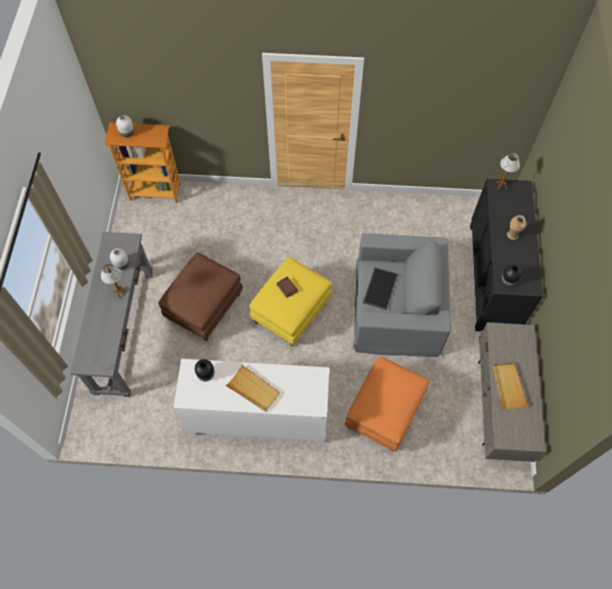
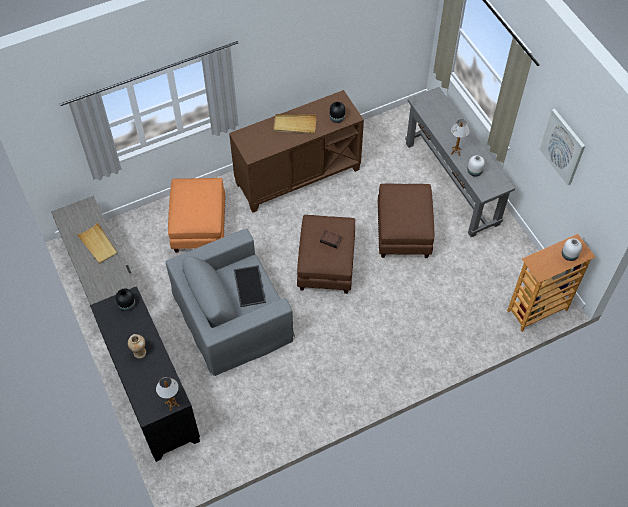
camera: 150 degrees right, 5 degrees down
(65, 156) = (563, 147): none -> picture
(258, 418) = (297, 176): white cabinet -> brown cabinet
(291, 312) = (325, 265): yellow ottoman -> brown ottoman

